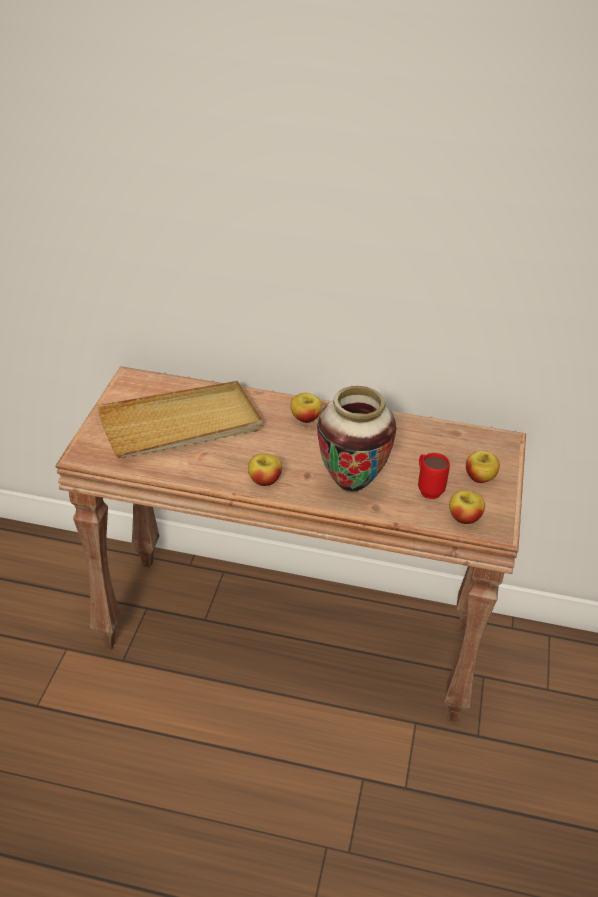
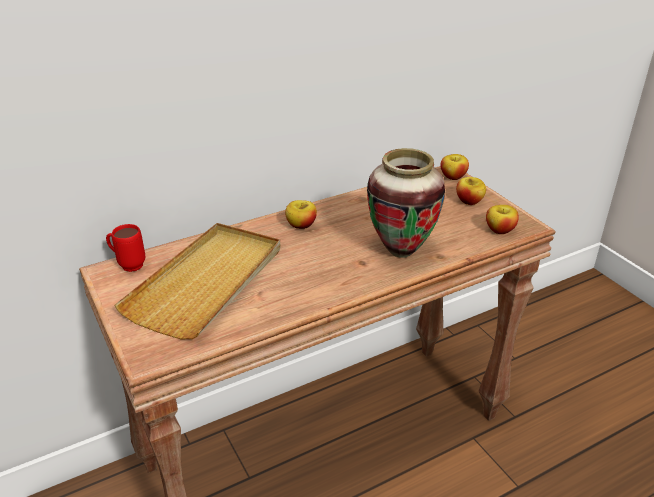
camera: 40 degrees left, 5 degrees down
(264, 480) = (337, 284): apple -> apple (453, 177)
(427, 489) = (452, 225): red mug -> red mug (128, 265)

